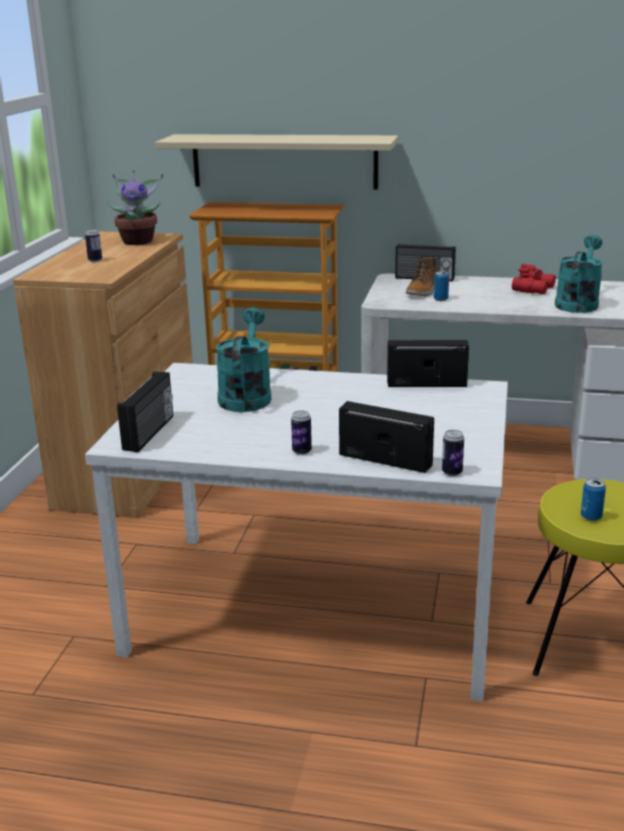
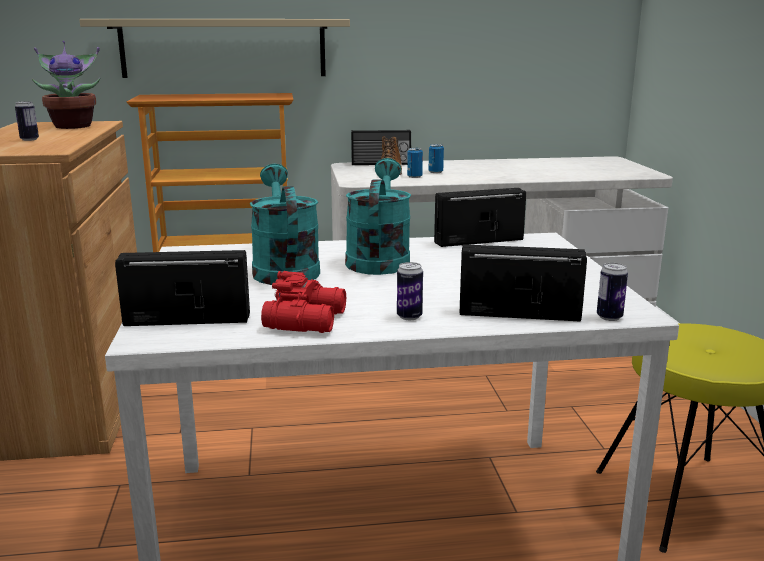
camera: 20 degrees left, 5 degrees down
(150, 432) = (187, 319): radio -> radio turned 90 degrees counterclockwise
(534, 289) = (493, 165): red binoculars -> red binoculars (308, 320)
(578, 303) = (544, 172): turquoise watering can -> turquoise watering can (378, 259)
(591, 517) = (709, 359): can -> can (435, 172)

